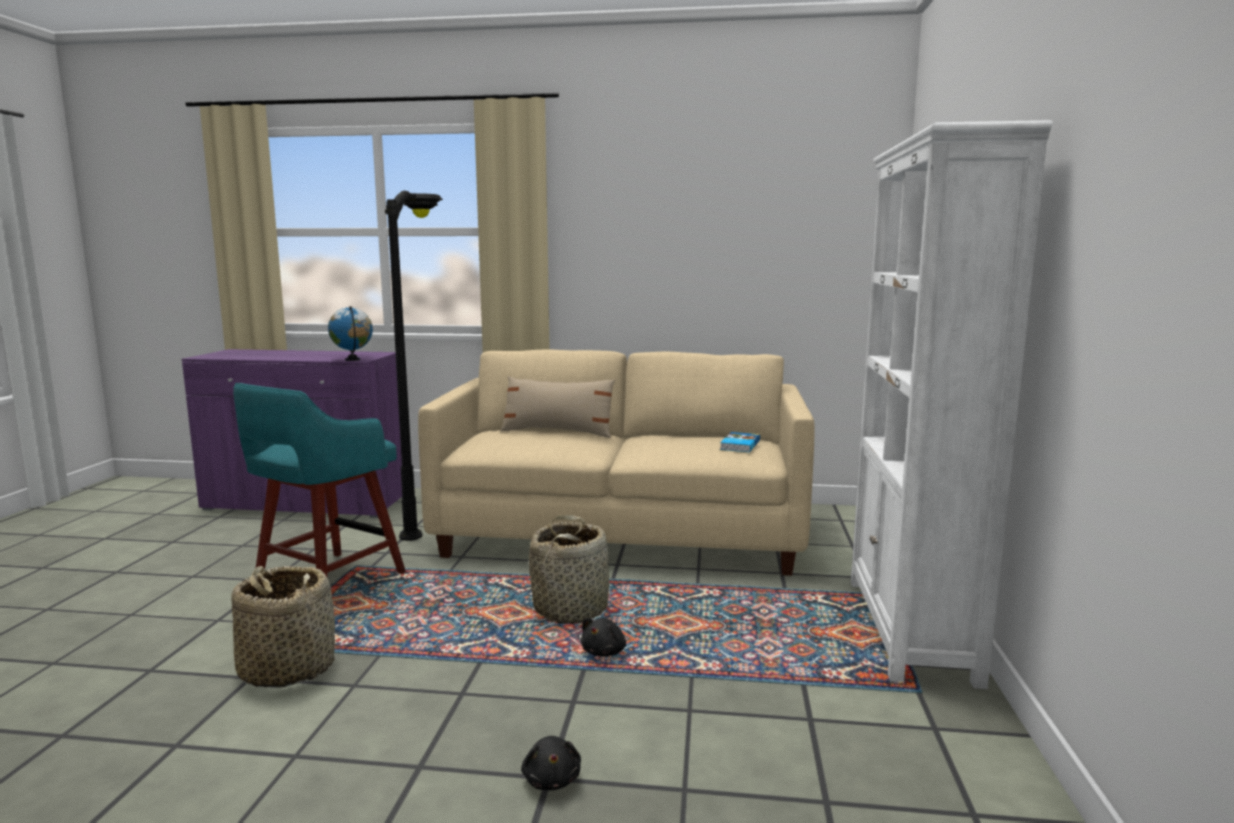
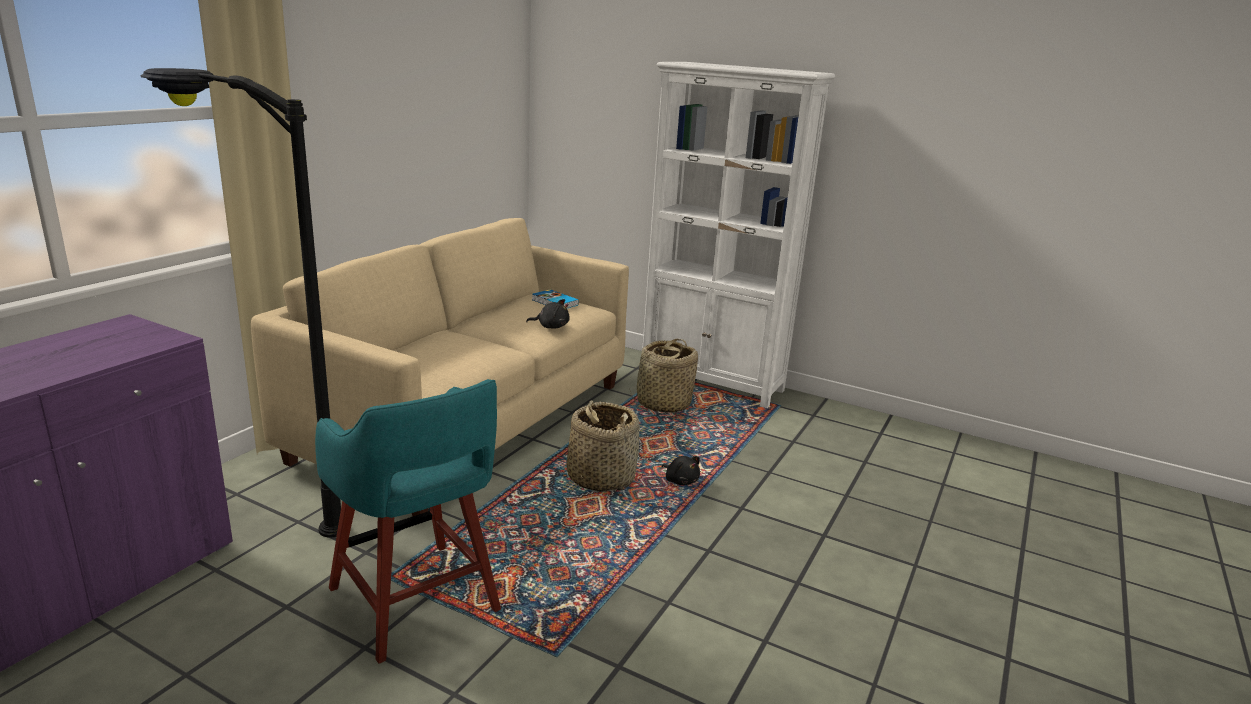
camera: 70 degrees left, 10 degrees up
(287, 668) = (614, 640): basket -> basket (663, 404)
(353, 359) = (161, 343): globe -> none
(552, 779) = (826, 534): black plush toy -> black plush toy (551, 326)
(558, 432) = (418, 345): beige pillow -> none

